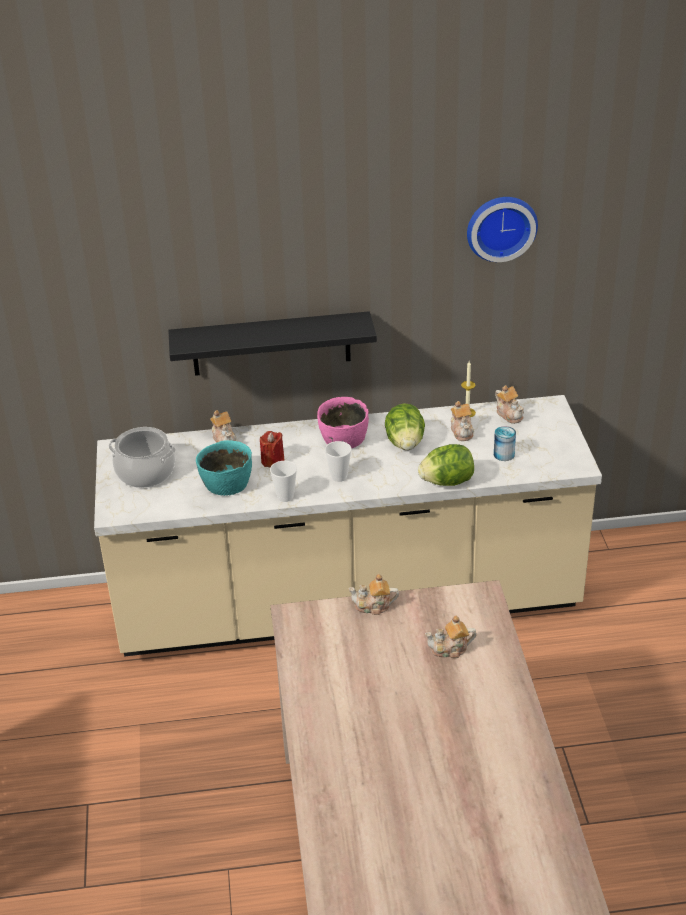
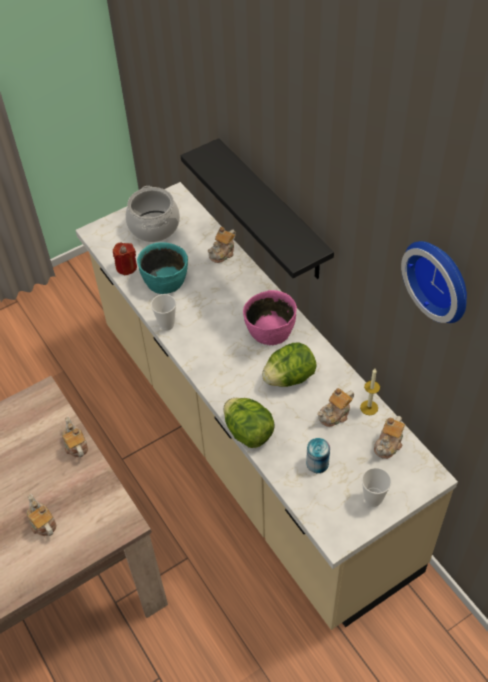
camera: 65 degrees right, 15 degrees up
(272, 461) = (211, 296): red candle -> red candle (126, 267)
(339, 477) = (213, 349): cup -> cup (373, 499)

